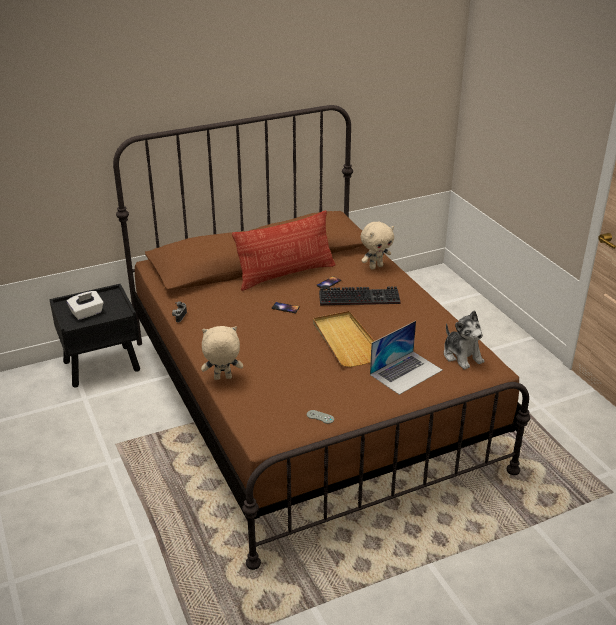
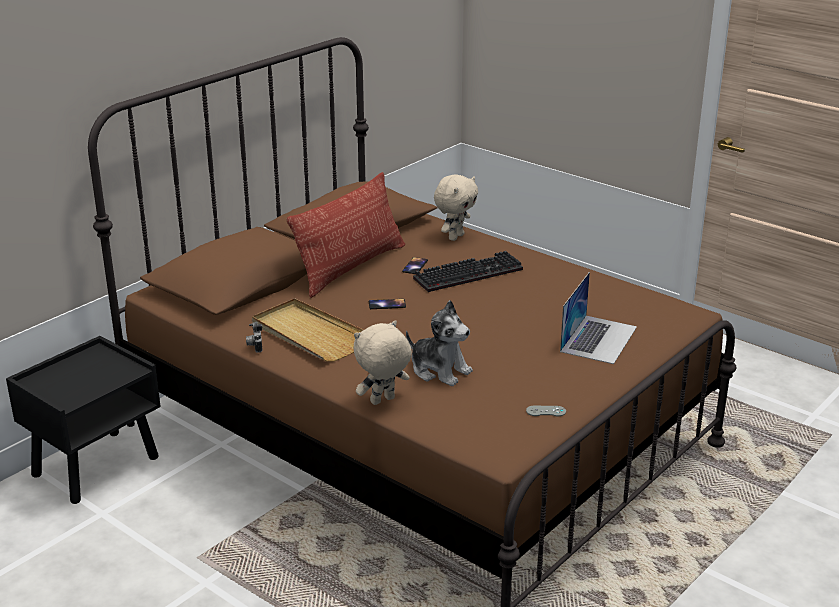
camera: 25 degrees left, 5 degrees down
(87, 313) = (80, 383): white tissue box -> none
(346, 341) = (497, 323): beige tray -> beige tray (309, 334)
(462, 356) = (644, 307): plush toy -> plush toy (439, 370)

